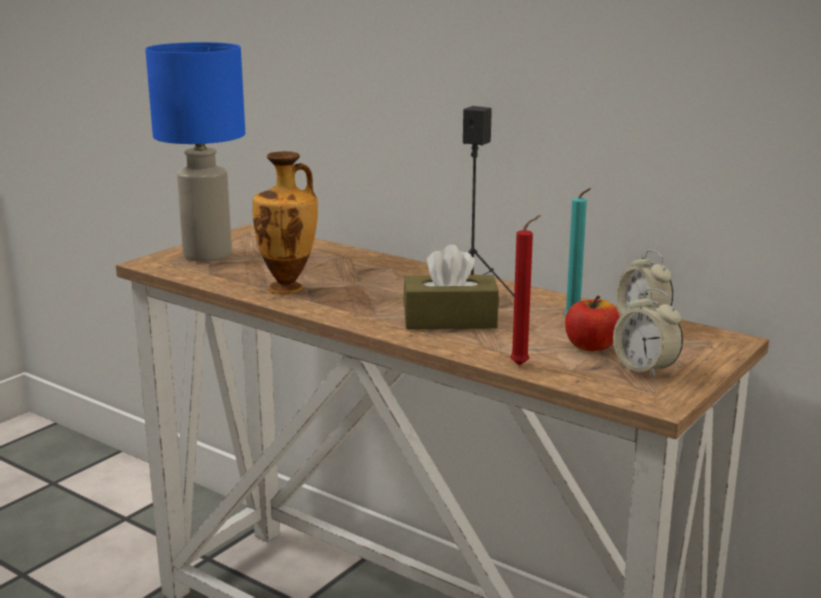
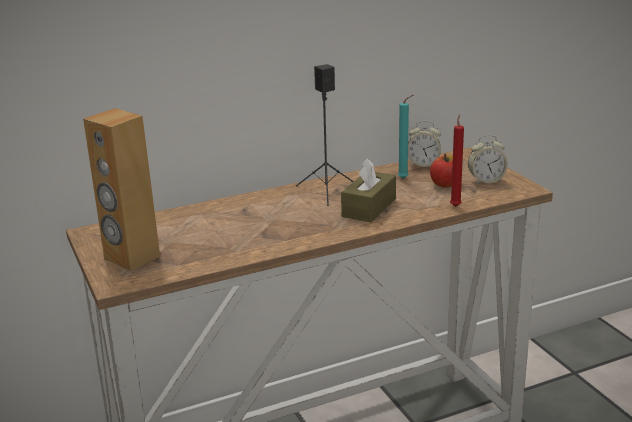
camera: 60 degrees left, 5 degrees up
(208, 255) = (131, 258): blue table lamp -> brown speaker
(288, 288) = (251, 242): vase -> none

